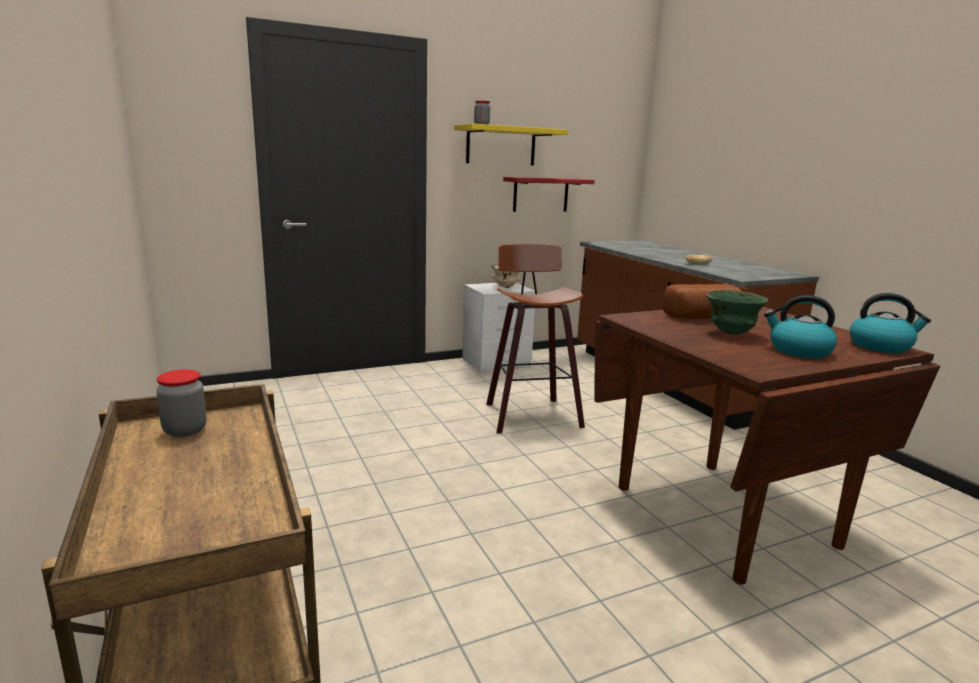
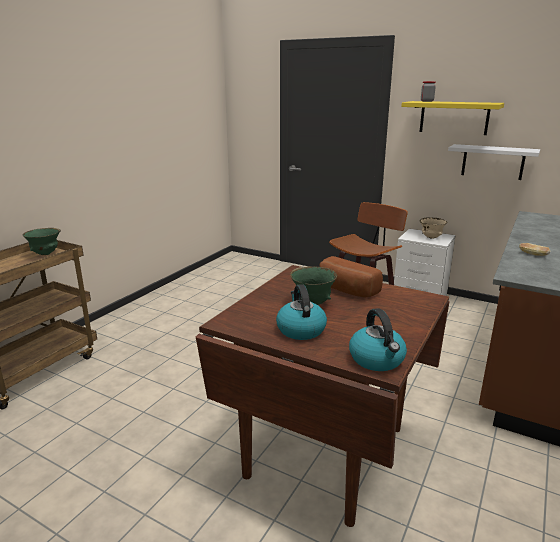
camera: 55 degrees right, 5 degrees up
(185, 430) = (45, 254): jar -> green bowl
(540, 194) = (492, 162): red shelf -> white shelf

